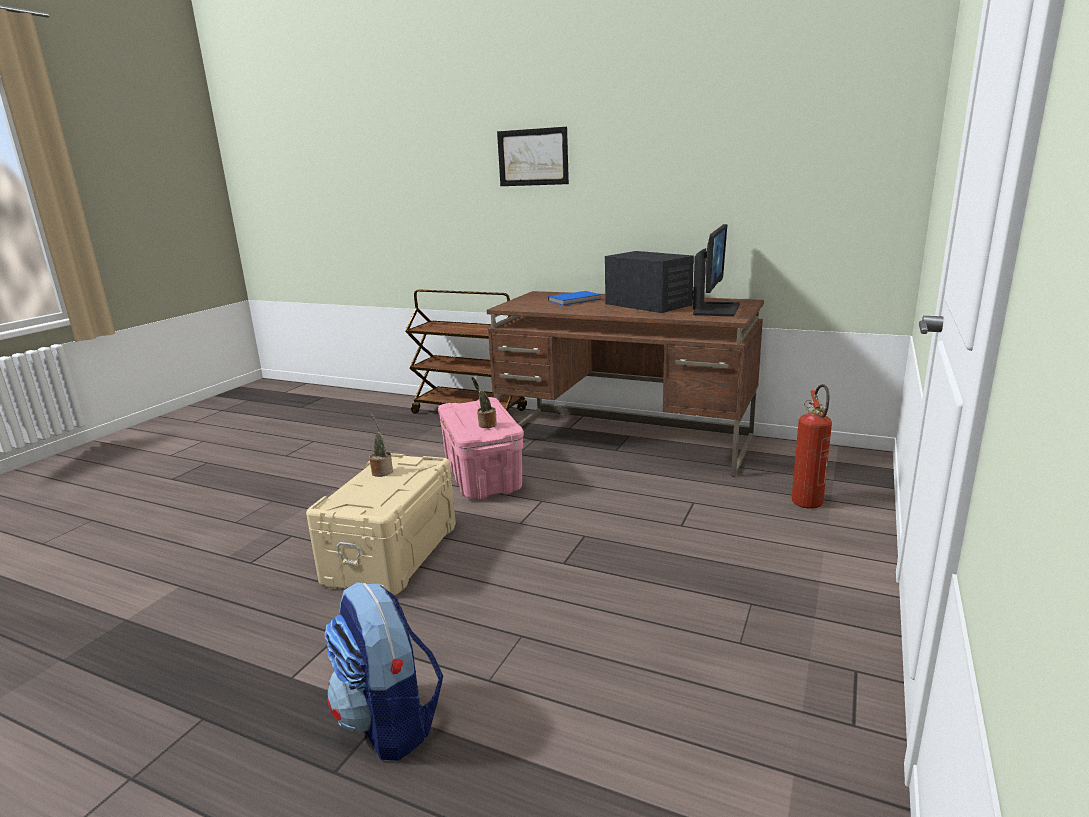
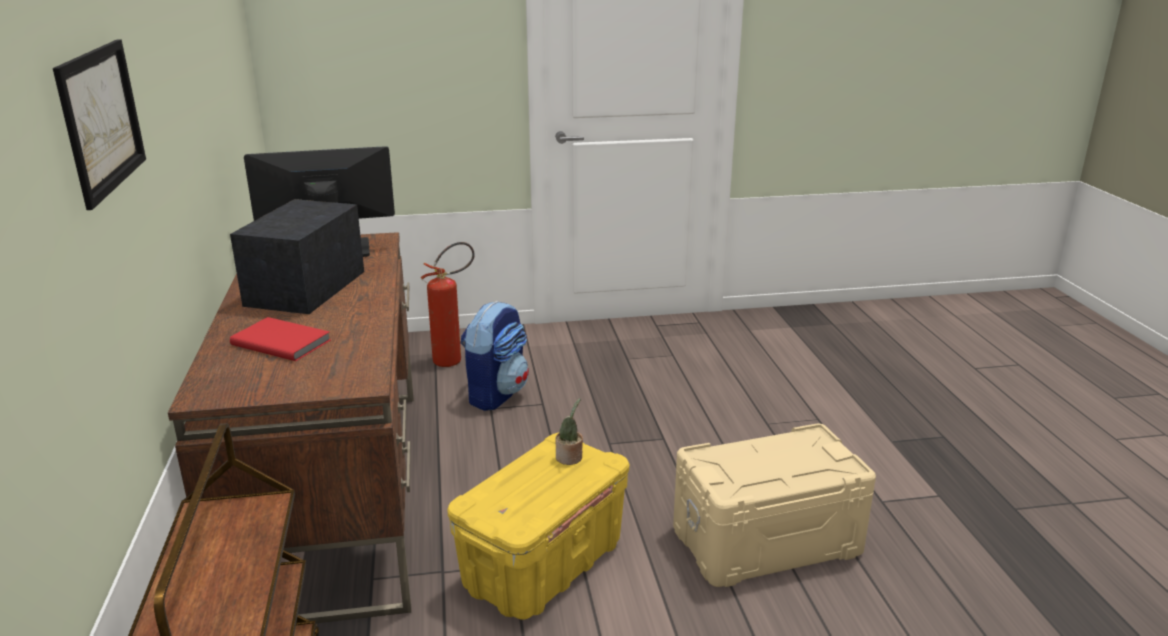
camera: 125 degrees left, 5 degrees up
(382, 471) = (753, 480): potted plant -> none
(390, 721) = (894, 437): backpack -> backpack (496, 394)
(483, 478) = (543, 565): pink storage box -> yellow storage box
(575, 300) = (281, 341): blue book -> red book

